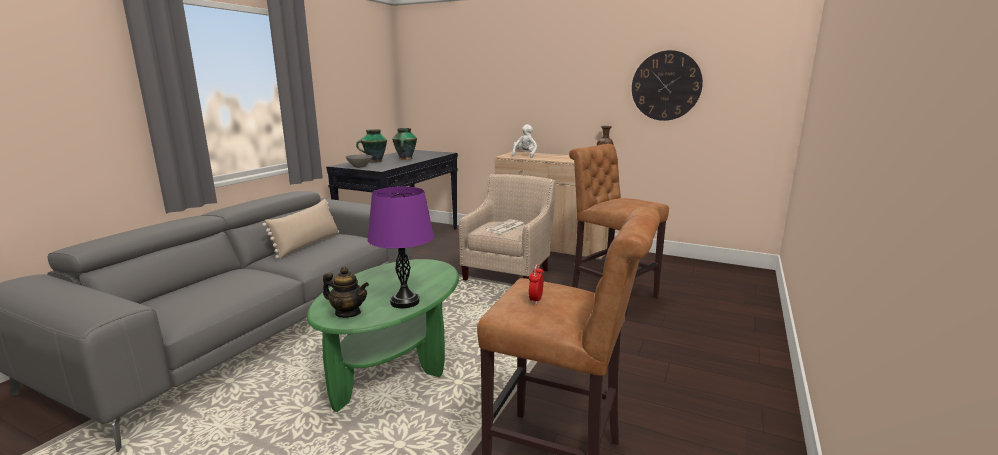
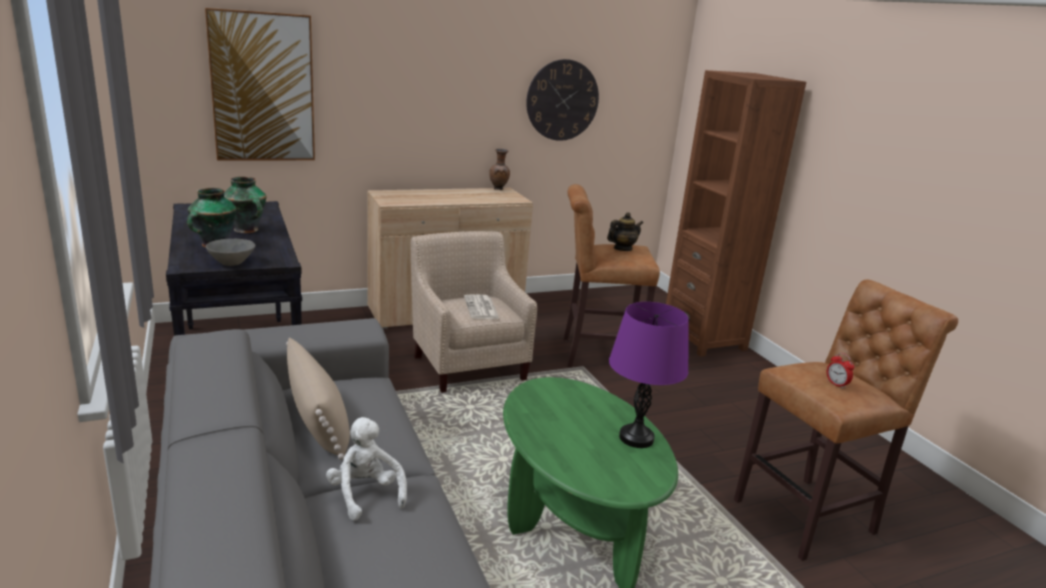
camera: 50 degrees left, 5 degrees up
(348, 313) = (627, 476): teapot -> teapot (622, 249)
(456, 83) = (263, 88): none -> picture
(525, 155) = (408, 198): white plush toy -> white plush toy (365, 494)
(744, 317) = (703, 338): none -> brown bookcase

